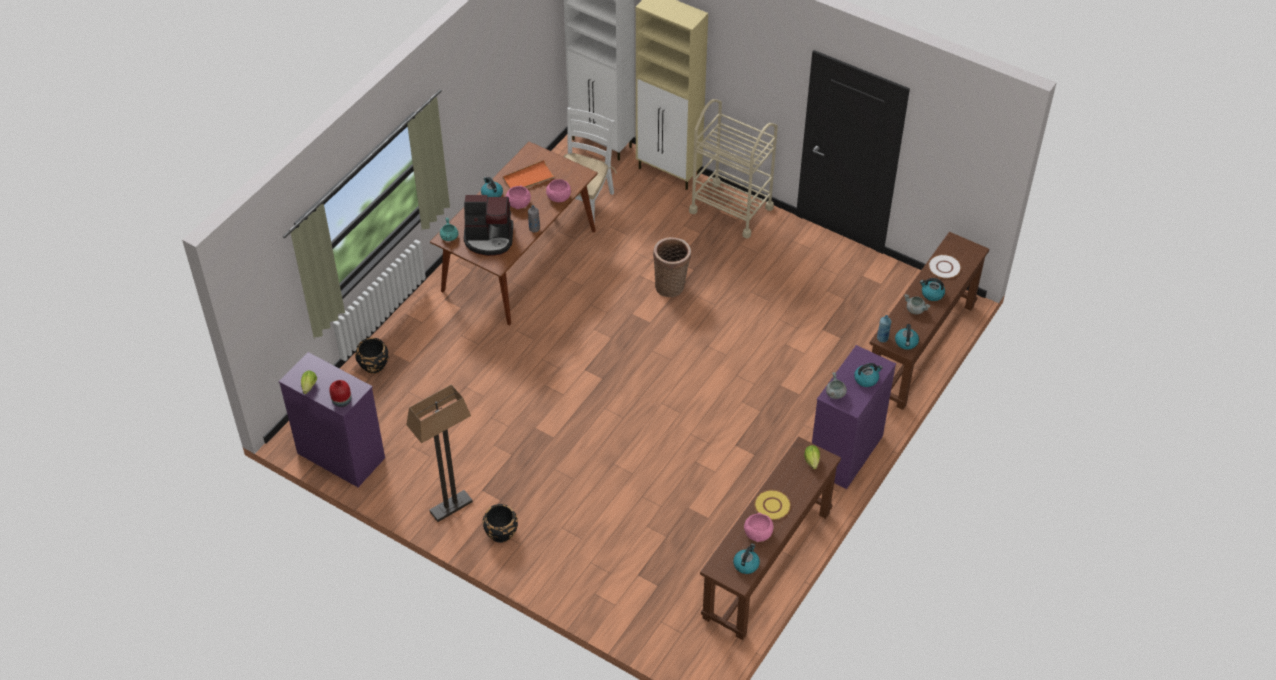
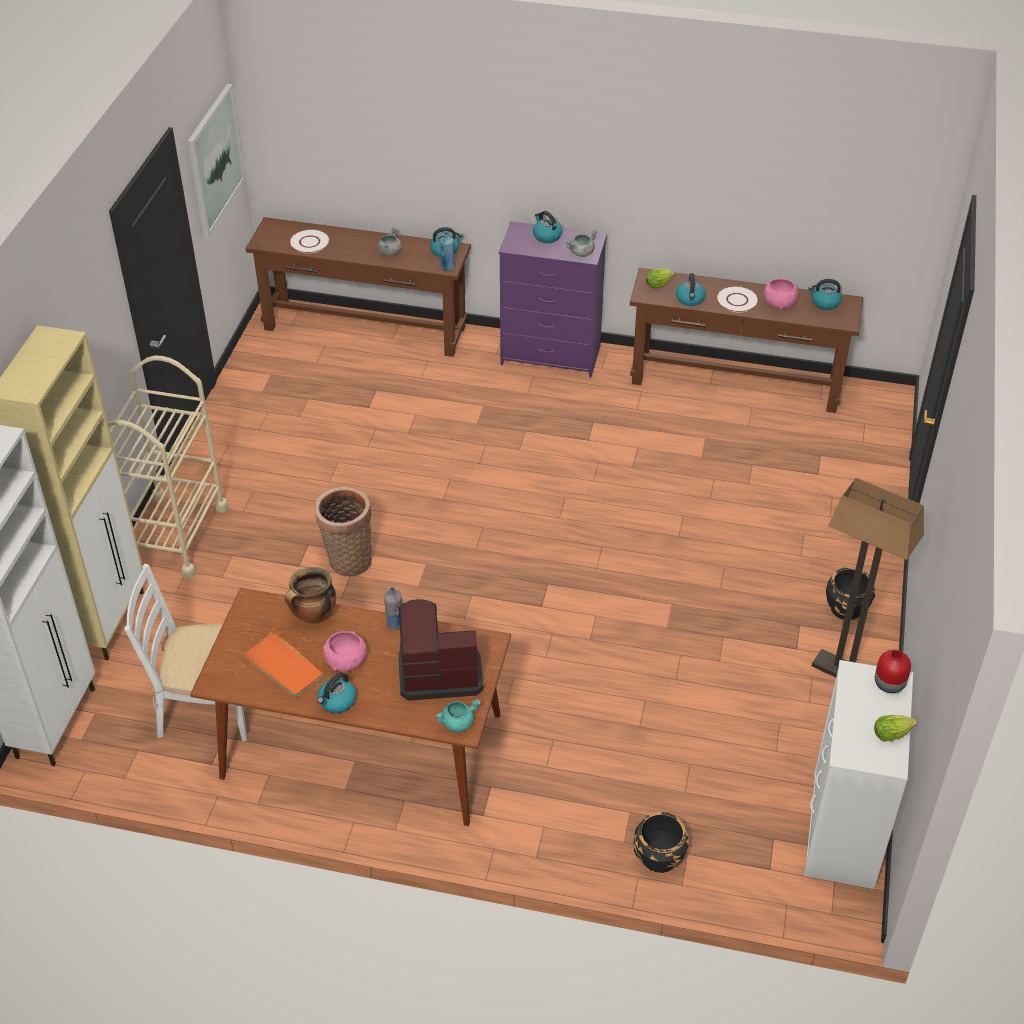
camera: 110 degrees left, 5 degrees down
(340, 455) = (843, 831): purple dresser -> white dresser
(489, 238) = (439, 672): coffee machine -> coffee machine turned 75 degrees counterclockwise
(558, 197) = (313, 616): pink bowl -> cooking pot
(772, 505) = (737, 300): yellow plate -> white plate
(932, 294) = (358, 244): kettle -> kettle (690, 299)
(958, 162) = (215, 160): none -> picture

